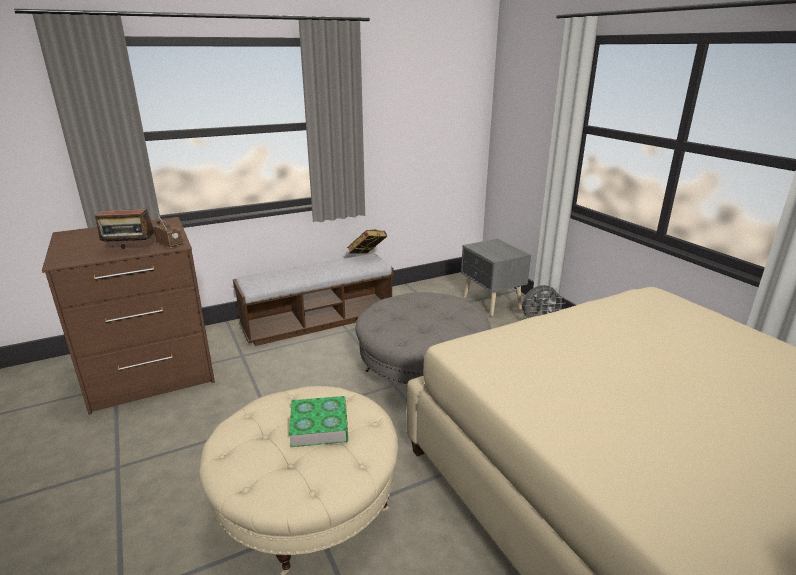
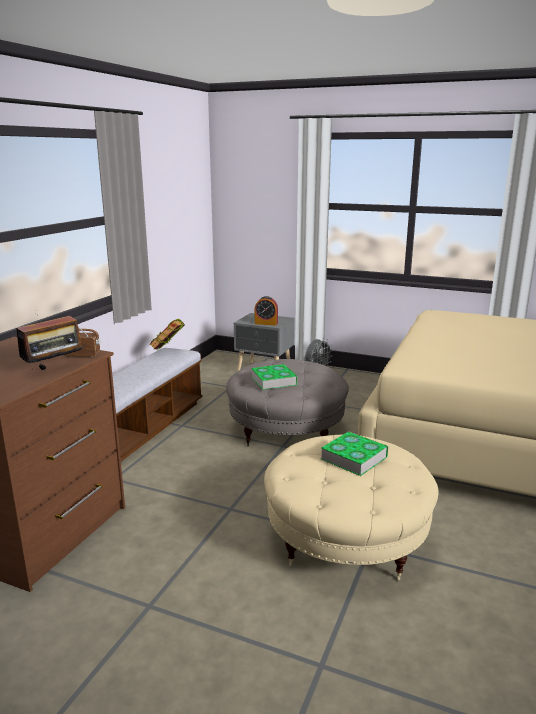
camera: 40 degrees left, 5 degrees down
(400, 316) = (274, 381): none -> book
(490, 253) = (266, 323): none -> alarm clock

